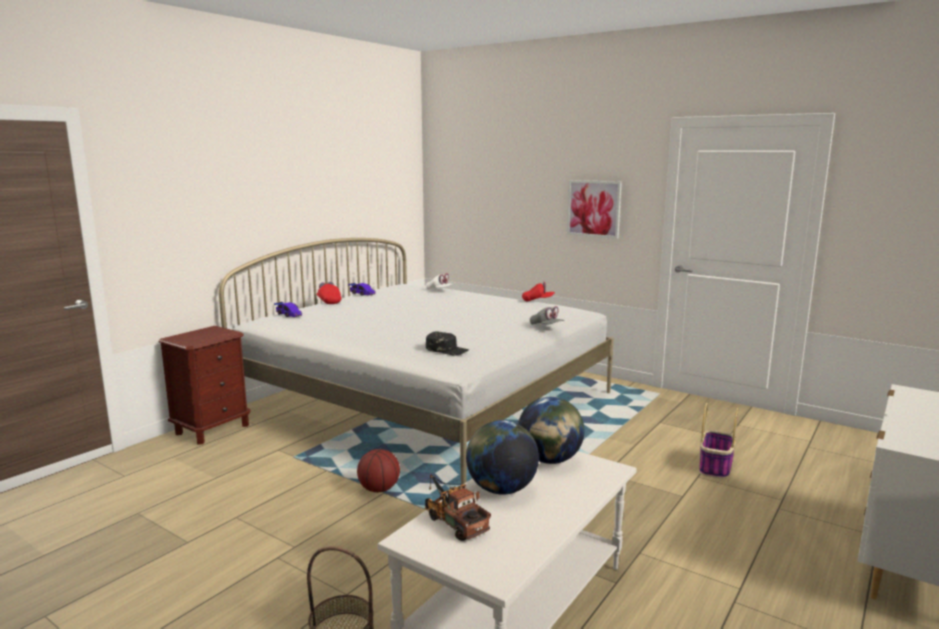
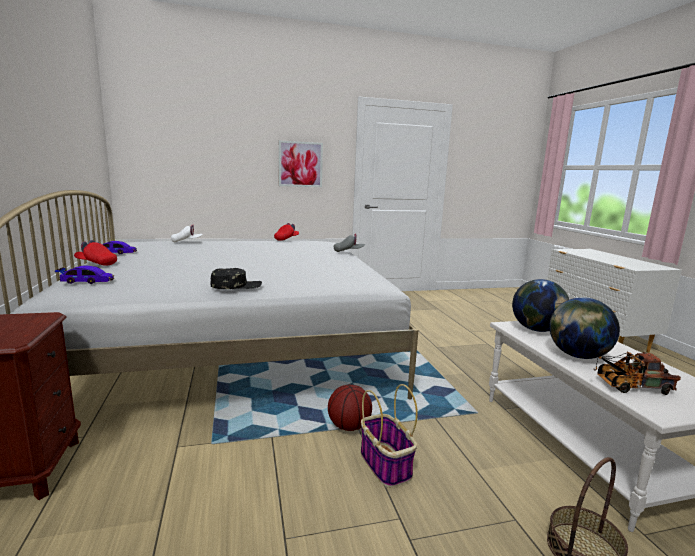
camera: 50 degrees left, 0 degrees up
(447, 350) = (345, 276): black cap -> black cap (236, 285)
(715, 467) = (465, 324): basket -> basket (386, 465)

